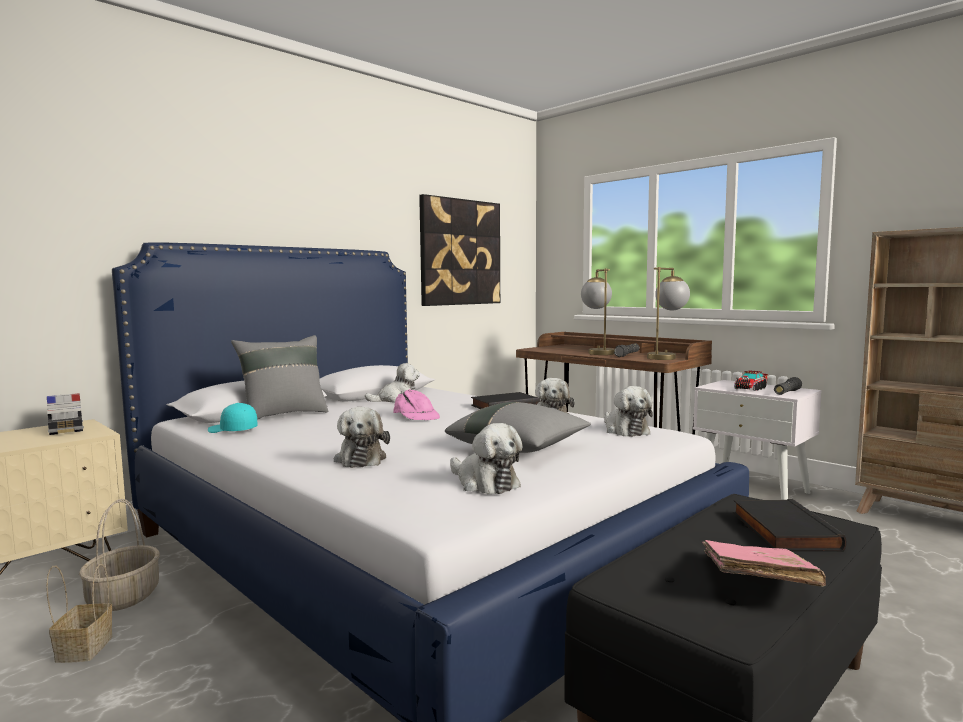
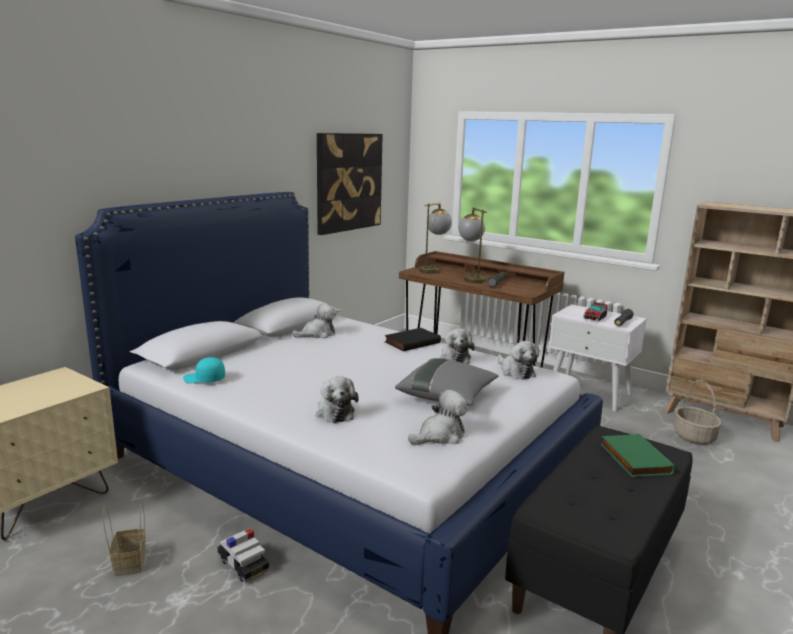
camera: 10 degrees left, 10 degrees up
(66, 429) = (54, 381): toy car -> toy car (243, 565)
(124, 598) = (133, 518): basket -> basket (694, 437)
(283, 415) = (233, 357): grey pillow -> none
(416, 415) = (346, 356): pink cap -> none
(484, 483) = (440, 436): plush toy -> plush toy turned 75 degrees counterclockwise
(666, 357) = (529, 287): table lamp -> table lamp (433, 269)
(756, 582) = (625, 503): pink book -> none
(781, 531) = (633, 459): black book -> green book

